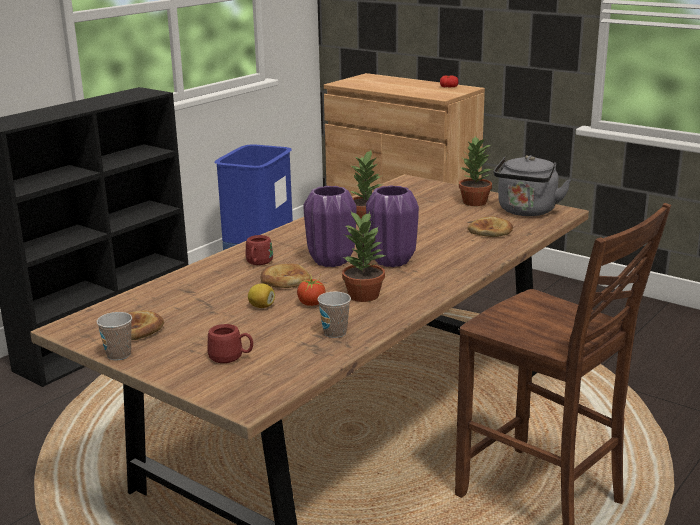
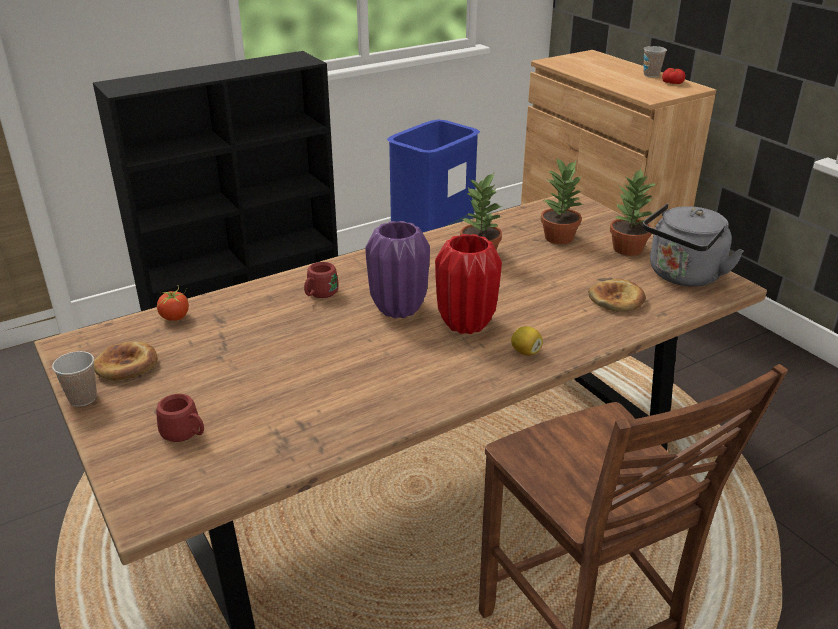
camera: 20 degrees right, 10 degrees up
(261, 306) = (275, 362): lemon -> lemon (525, 352)
(285, 280) = (328, 327): bread -> none
(311, 303) = (330, 370): tomato -> tomato (175, 317)
(335, 333) = (321, 425): cup -> cup (651, 75)
(363, 295) = (396, 371): potted plant -> potted plant (559, 237)
(392, 261) = (466, 323): purple vase -> red vase

